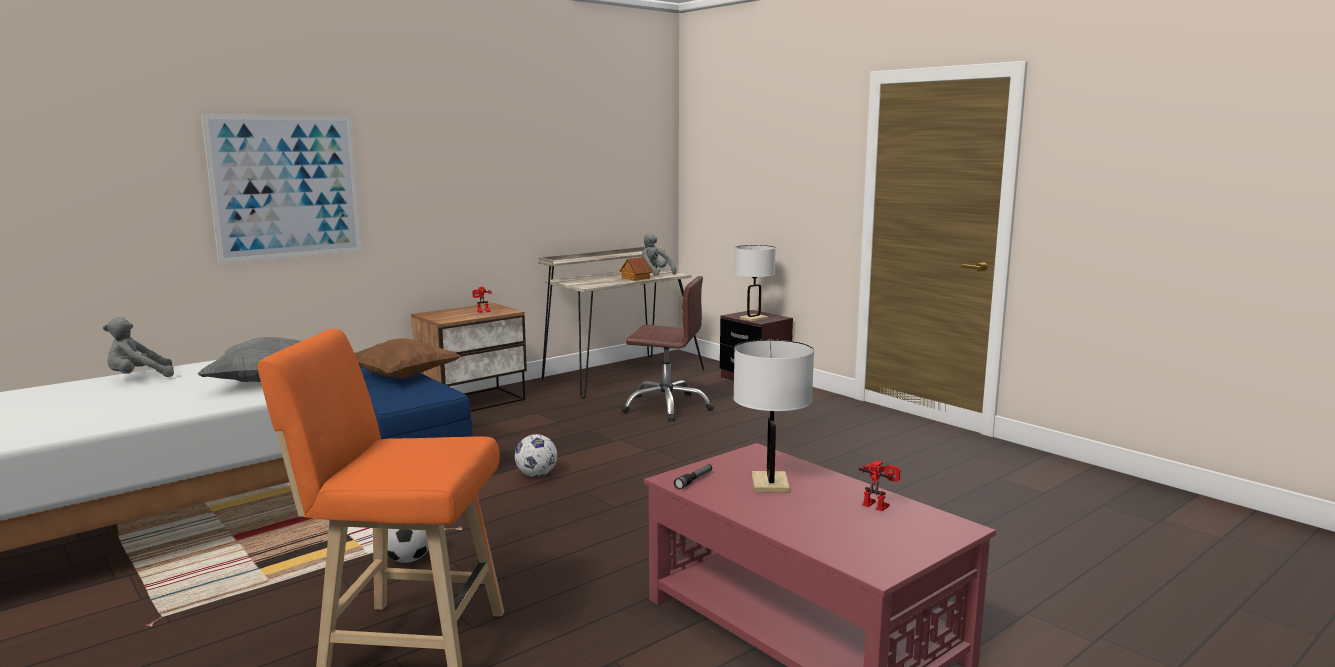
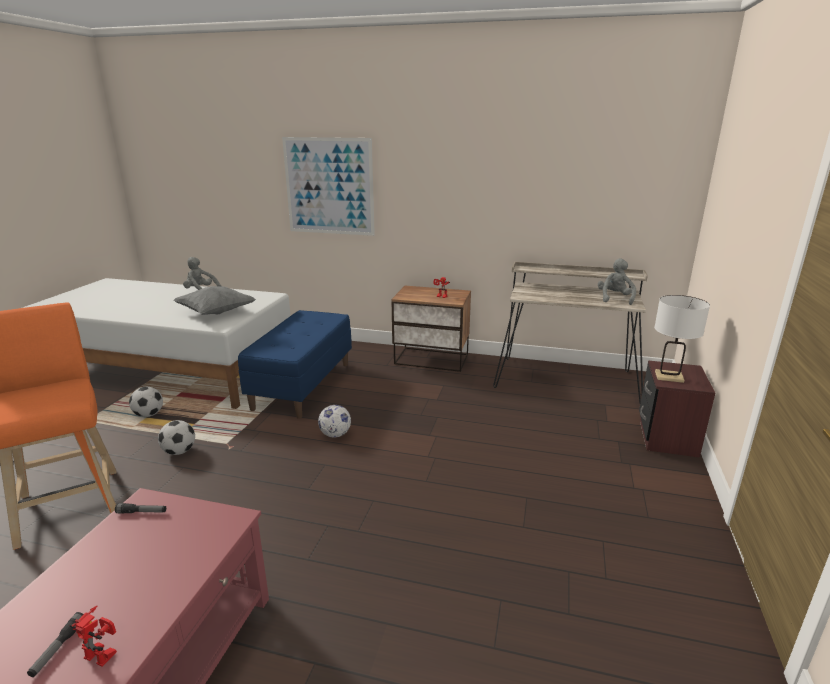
camera: 55 degrees right, 10 degrees up
(252, 567) = (149, 414): none -> football
(402, 376) = (315, 331): brown pillow -> none
(635, 278) = (582, 299): toy house -> none
(666, 407) = (529, 425): brown office chair -> none
(770, 483) = (147, 556): white table lamp -> none
(857, 519) = (58, 648): none -> flashlight
(879, 505) = (105, 652): toy robot -> toy robot turned 75 degrees counterclockwise

